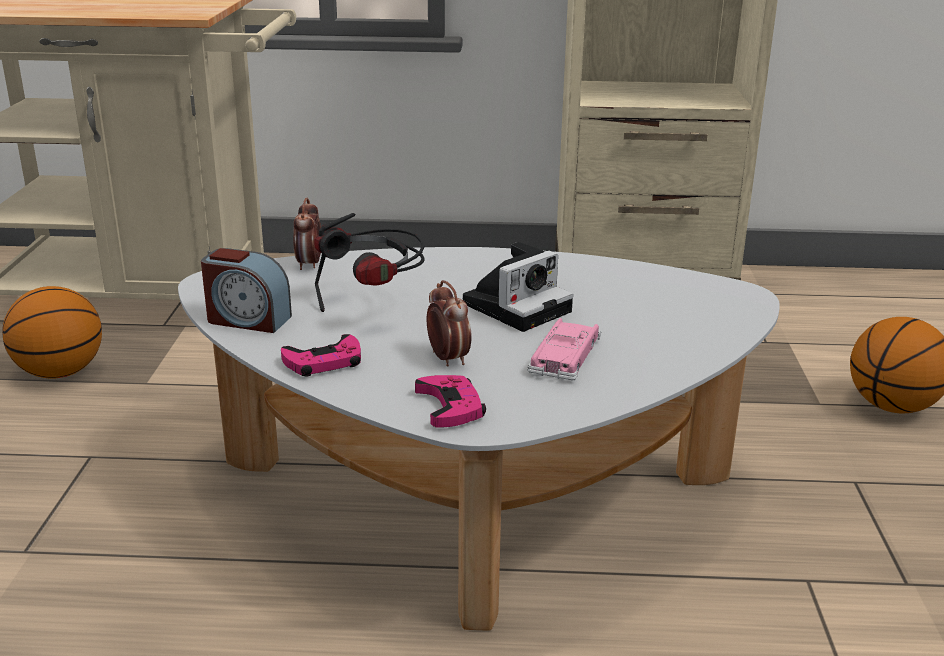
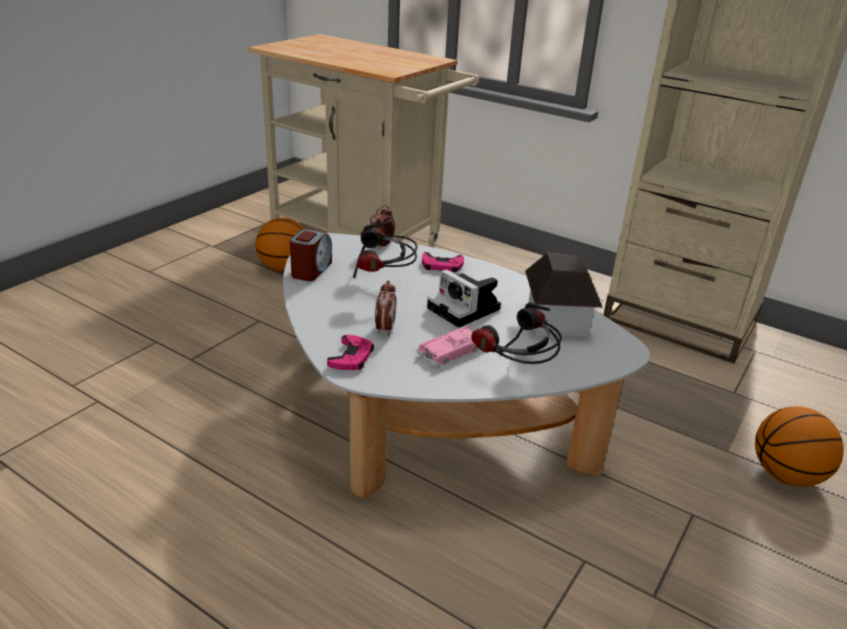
camera: 30 degrees right, 5 degrees up
(248, 320) = (311, 270): alarm clock -> alarm clock turned 120 degrees counterclockwise
(324, 362) = (319, 308): pink game controller -> pink game controller (442, 266)
(518, 306) = (466, 309): camera -> camera turned 60 degrees clockwise
(637, 288) = (557, 322): none -> toy house
(669, 357) = (516, 374): none -> headphones

